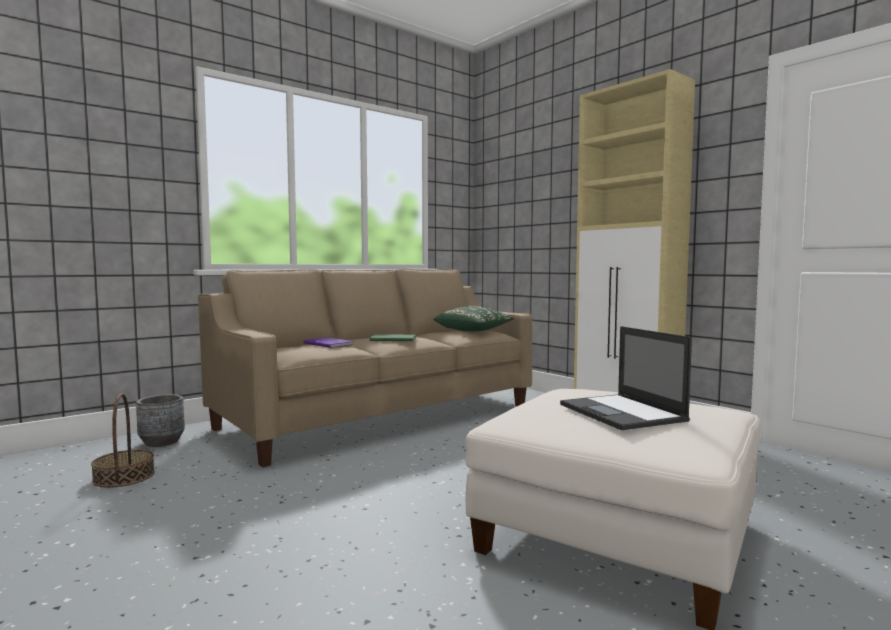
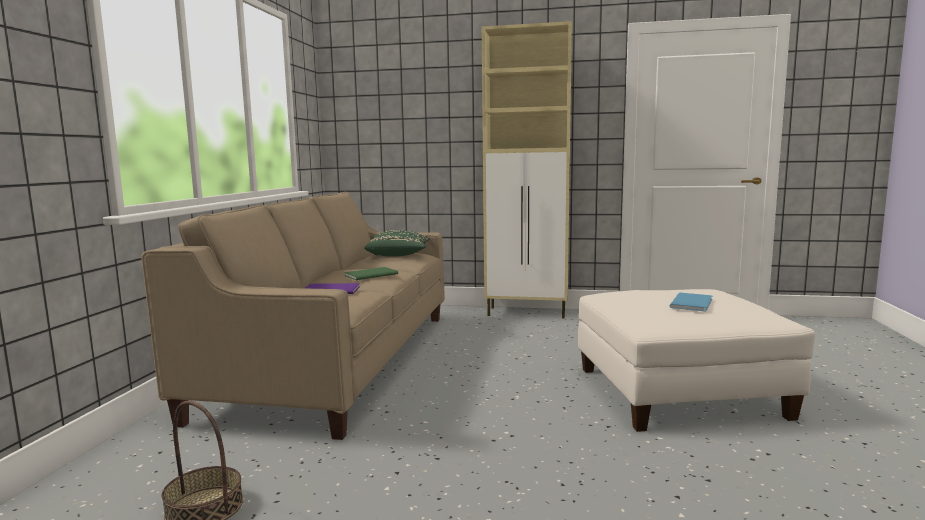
camera: 40 degrees left, 5 degrees up
(162, 442) = (144, 460): grey planter -> none
(622, 413) = (693, 303): laptop -> blue book

